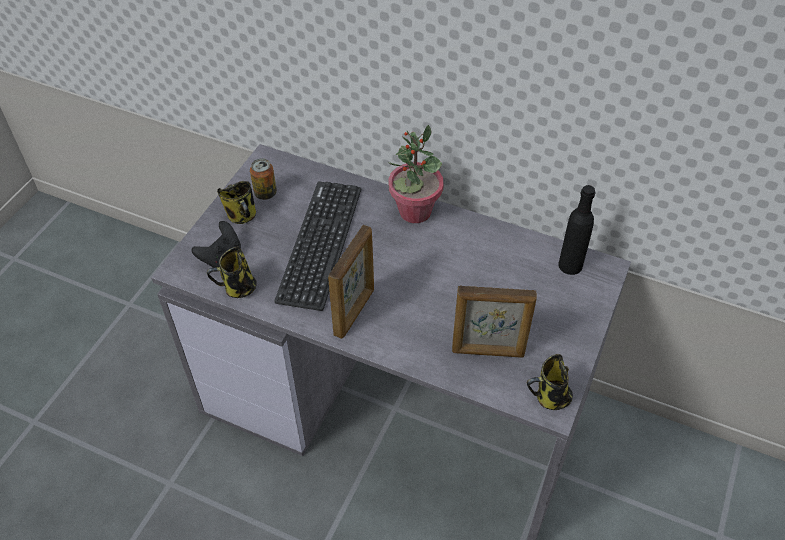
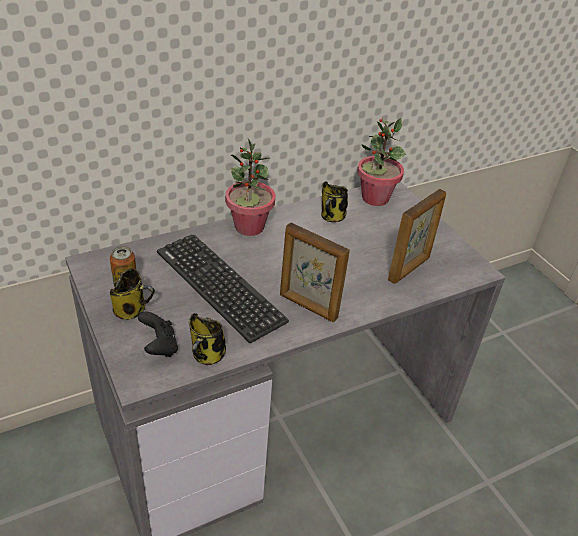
camera: 55 degrees left, 10 degrees down
(355, 312) = (308, 307): picture frame -> picture frame turned 150 degrees clockwise
(550, 397) = (470, 266): mug -> mug (332, 217)
(570, 265) = (374, 198): black bottle -> potted plant

